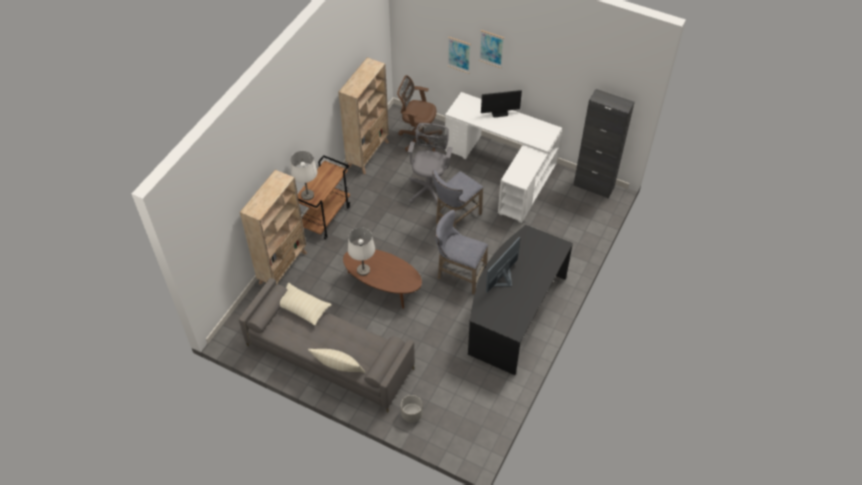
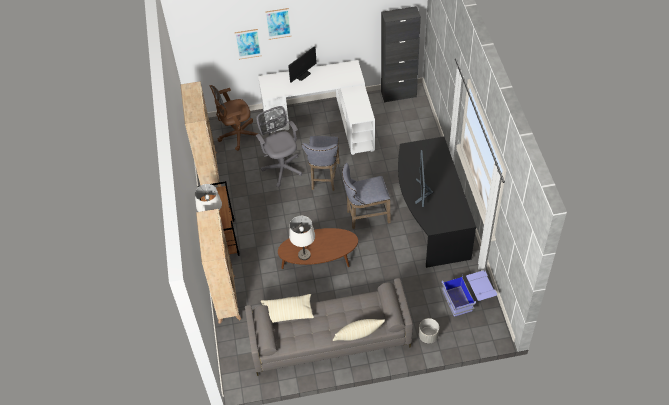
camera: 35 degrees left, 0 degrees up
(478, 407) = (468, 298): none -> blue storage box

